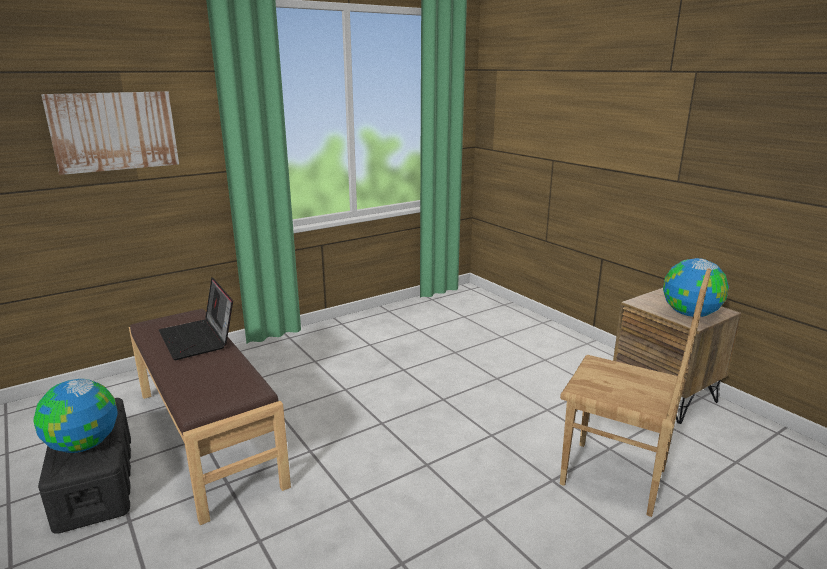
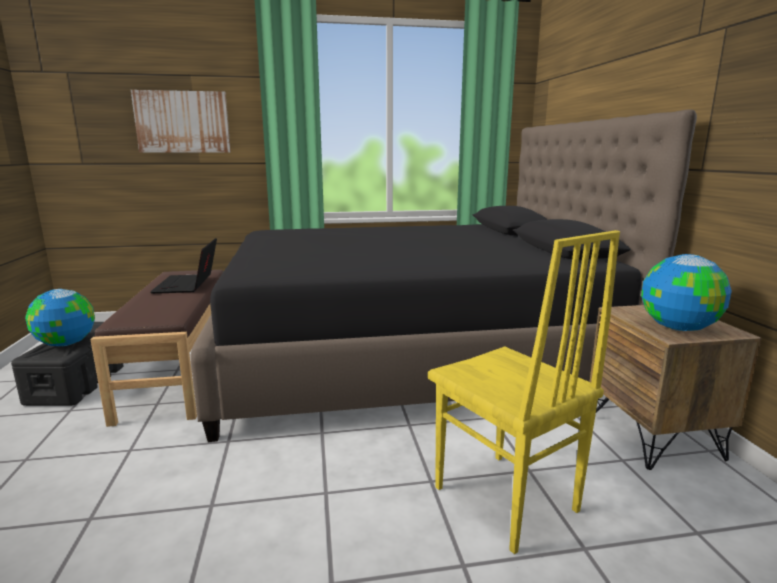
camera: 25 degrees right, 5 degrees down
(426, 363) = (409, 354): none -> black bed
(613, 478) = (504, 500): brown chair -> yellow chair

